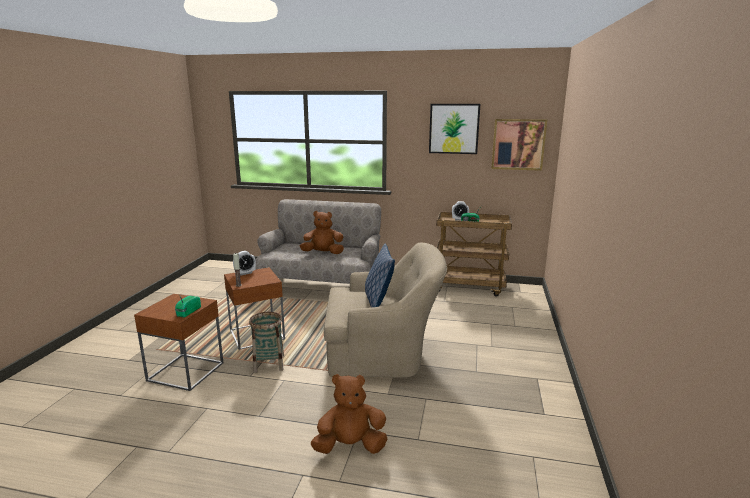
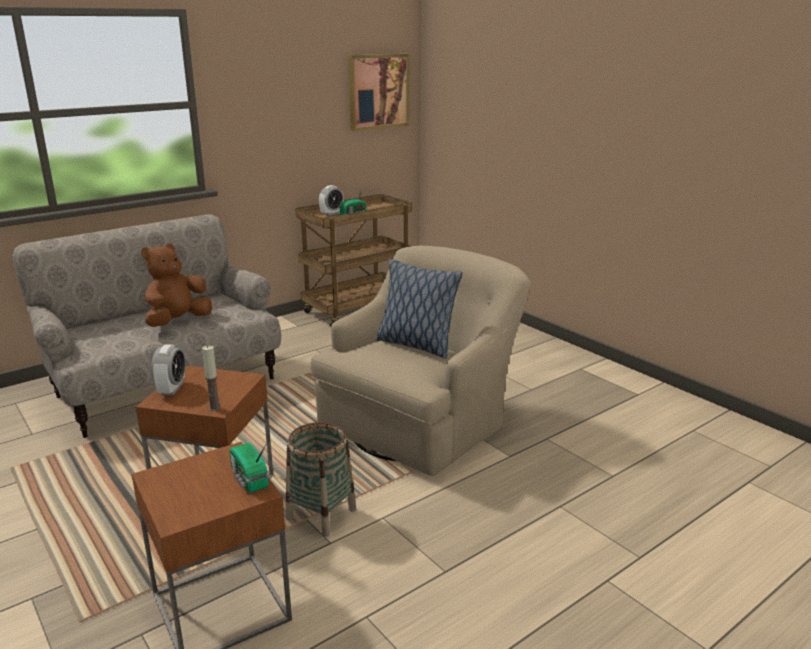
camera: 50 degrees left, 5 degrees up
(350, 446) = (585, 523): brown plush toy -> none
(454, 128) = (297, 73): picture -> none

